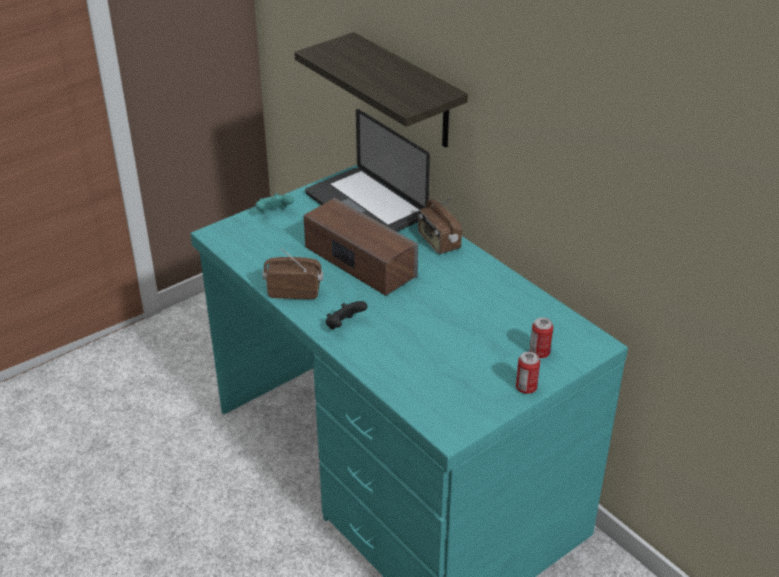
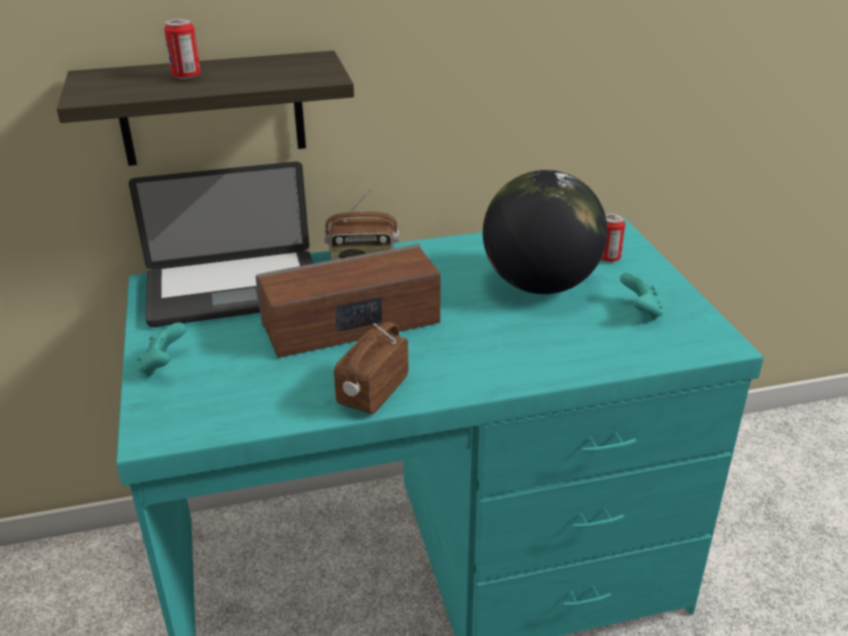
camera: 65 degrees left, 5 degrees down
(344, 325) = (479, 368): black game controller -> none
(467, 384) = (640, 312): none -> turquoise game controller
(469, 328) = (540, 285): none -> globe
(526, 388) = (662, 280): can -> can (186, 76)

